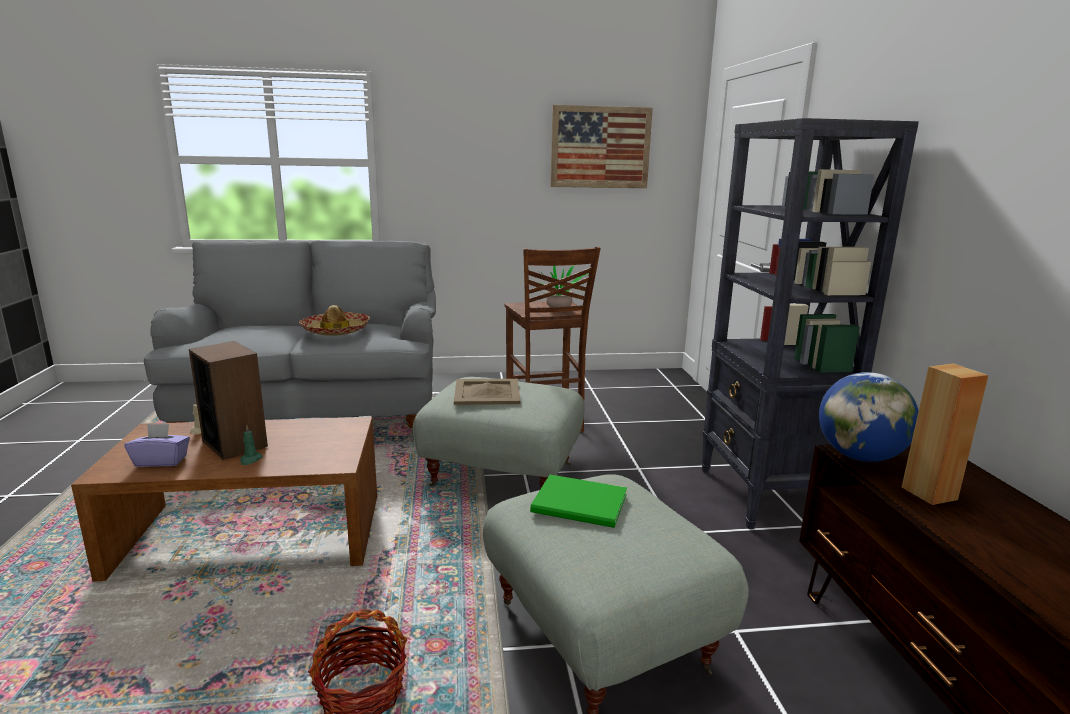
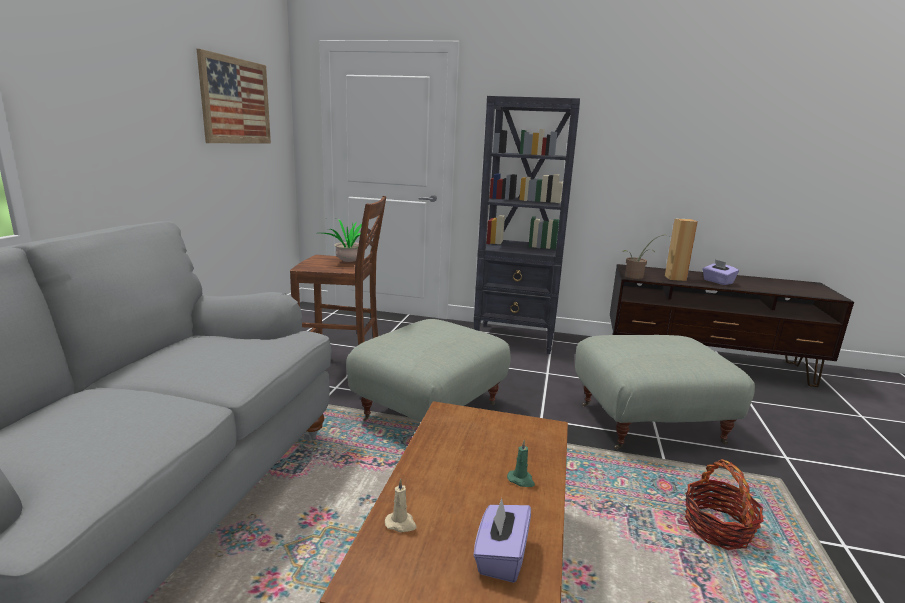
camera: 70 degrees left, 0 degrees up
(235, 443) = (466, 491): speaker -> none
(336, 331) = (213, 359): hat -> none
(487, 392) = (426, 341): beige tray -> none
(581, 505) = (643, 350): green book -> none
(859, 457) = (637, 276): globe -> potted plant
(1004, 544) = (717, 282): none -> purple tissue box

